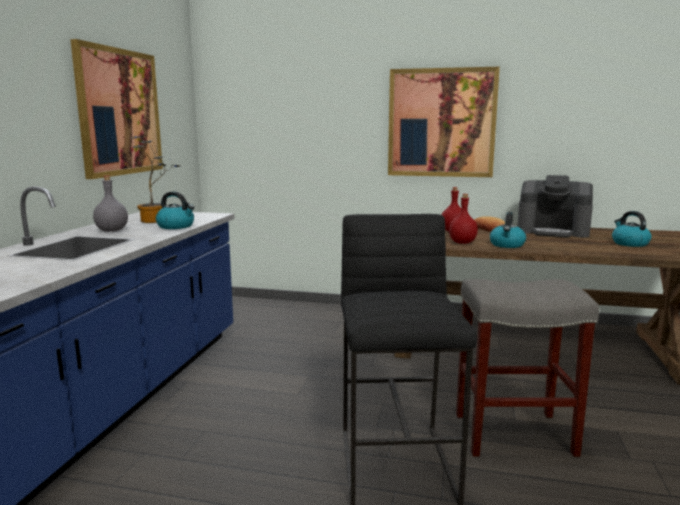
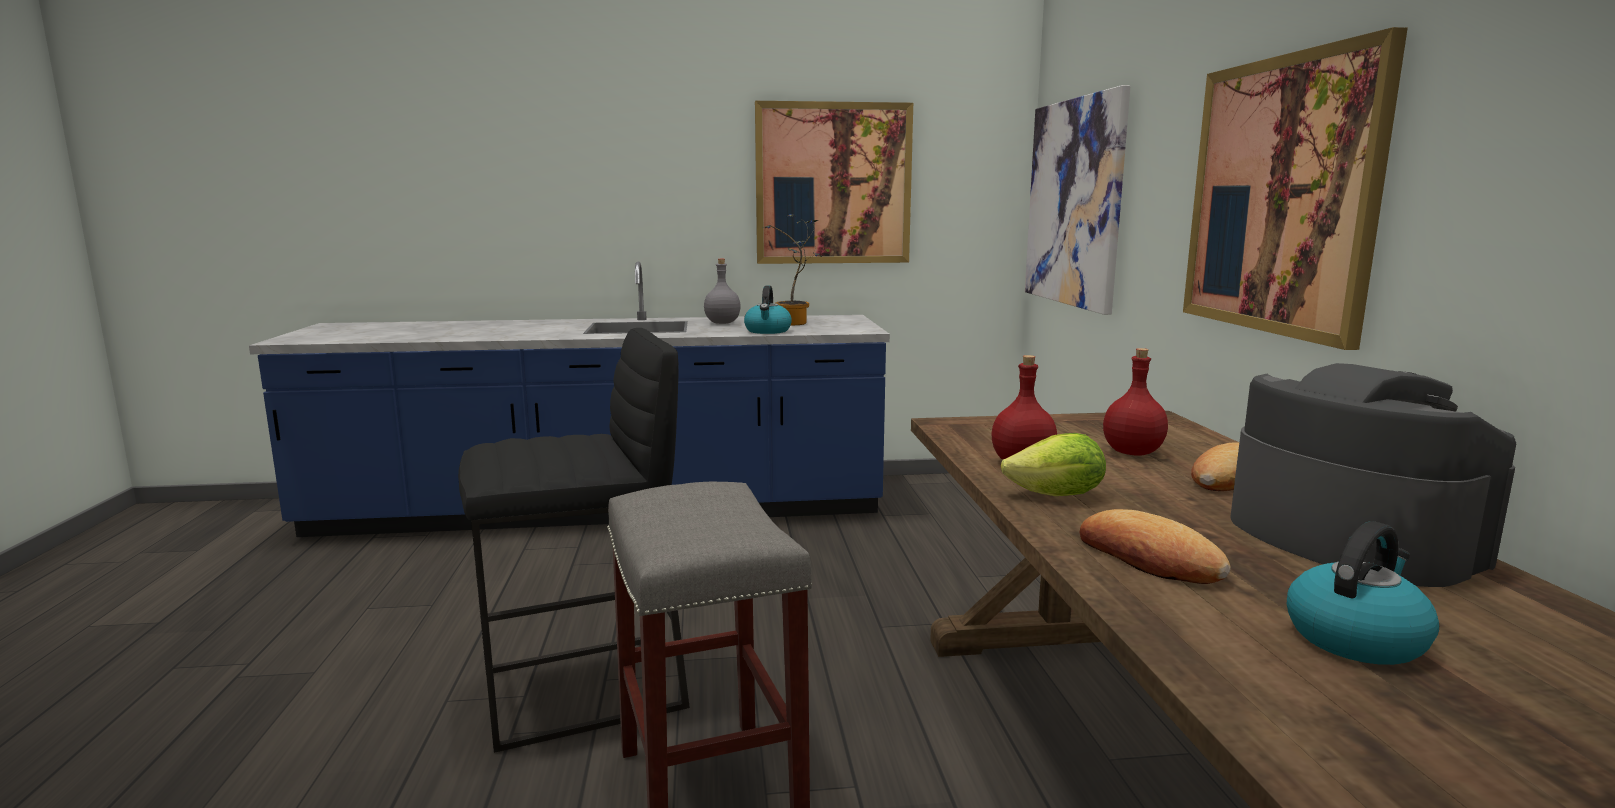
camera: 70 degrees right, 0 degrees up
(260, 126) = (1074, 203): none -> picture
(507, 245) = (1057, 496): kettle -> lettuce
(553, 231) = (1348, 538): coffee machine -> coffee machine turned 150 degrees clockwise
(574, 247) = (1148, 559): none -> bread

